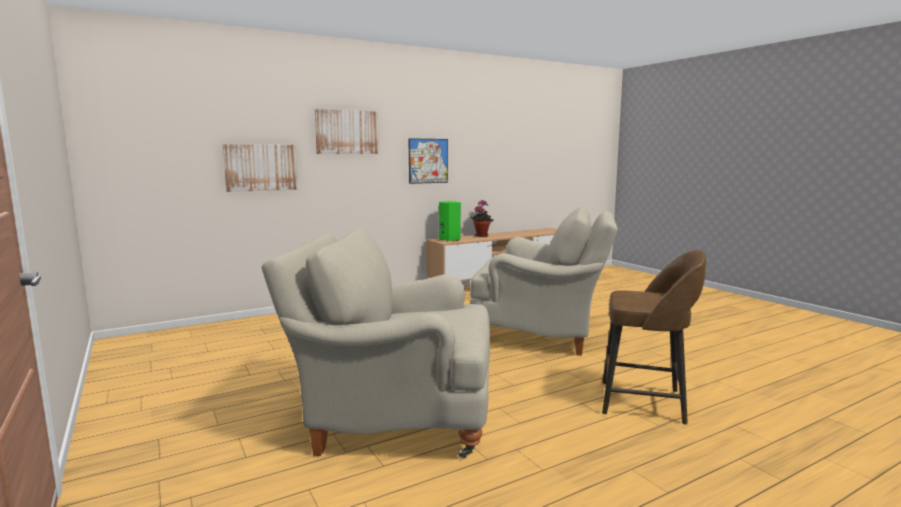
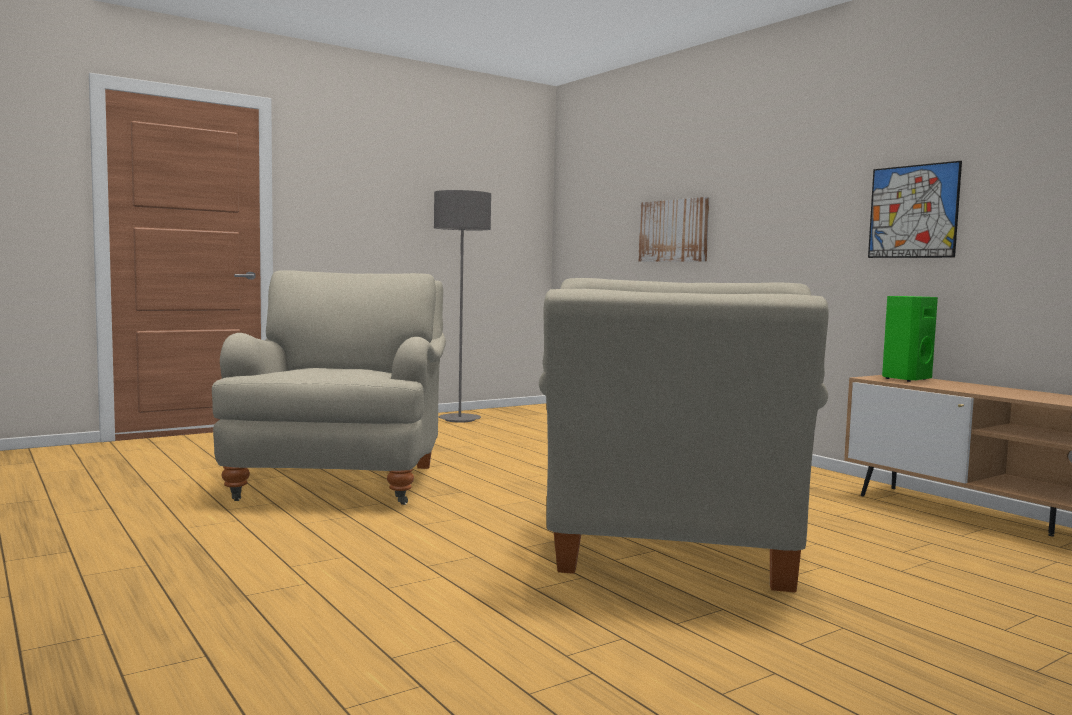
camera: 85 degrees right, 5 degrees down
(144, 376) = (459, 419): none -> grey floor lamp
(347, 132) = (774, 171): picture -> none
(481, 235) = (1009, 390): potted plant -> none
(645, 402) = (331, 596): brown stool -> none

